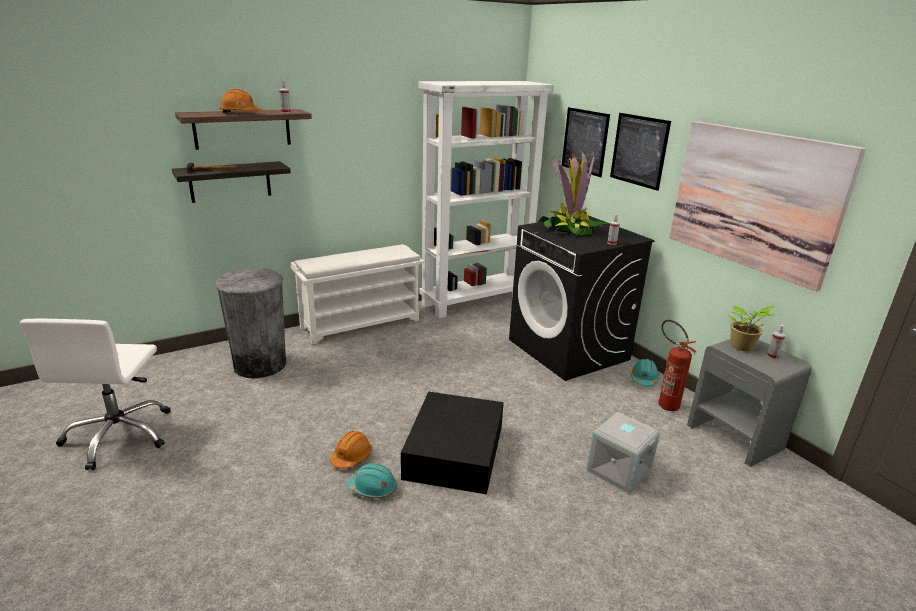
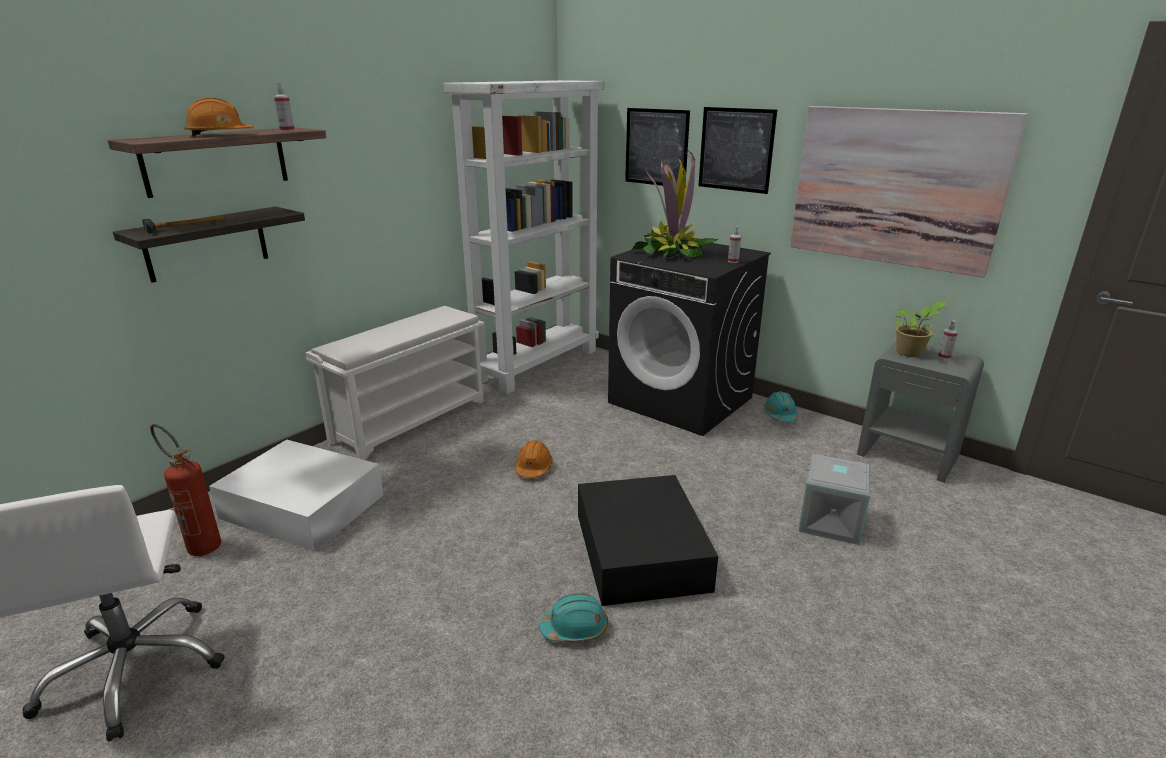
camera: 20 degrees left, 0 degrees up
(260, 364) = (302, 505): grey trash can -> white storage box
(351, 456) = (518, 595): orange hard hat -> orange hard hat (533, 468)
(664, 403) = (818, 436): fire extinguisher -> fire extinguisher (200, 544)

